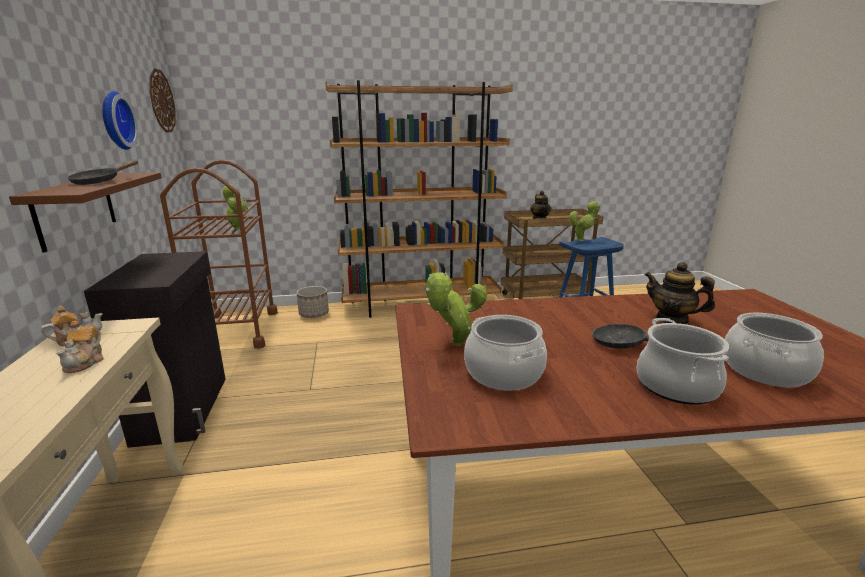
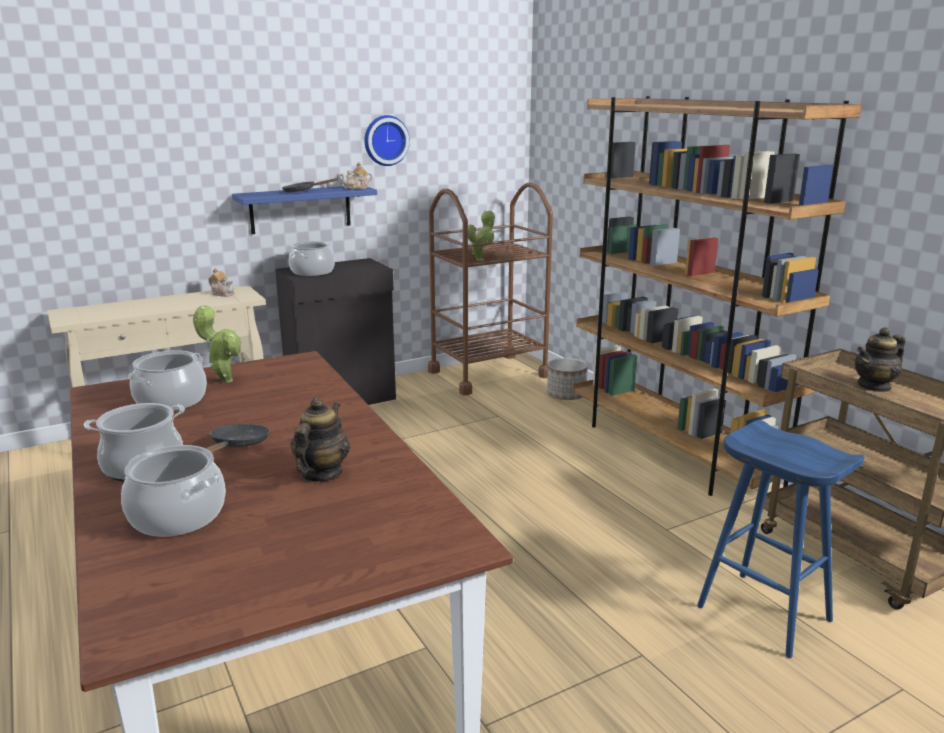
camera: 70 degrees right, 0 degrees up
(76, 209) = (300, 209): brown shelf -> blue shelf
(85, 362) = (190, 304): teapot -> teapot (357, 188)
(148, 276) = (312, 272): none -> cooking pot
(161, 101) = (488, 116): wall clock -> none
(582, 240) = (804, 439): potted plant -> none

